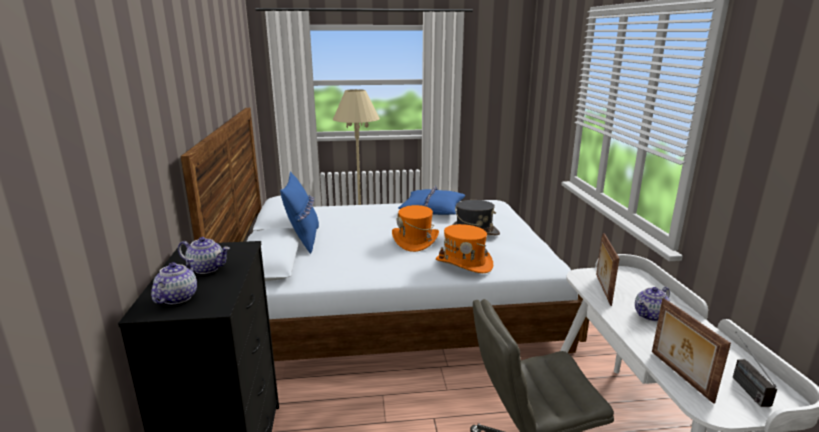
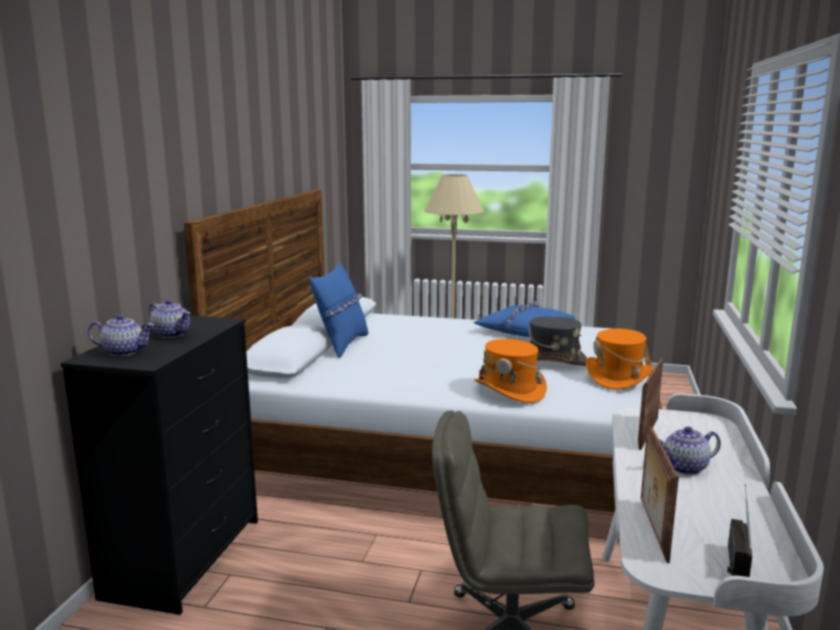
camera: 20 degrees right, 5 degrees down
(177, 297) = (124, 352): teapot -> teapot turned 60 degrees clockwise
(415, 241) = (471, 360): orange hat -> orange hat (618, 377)

